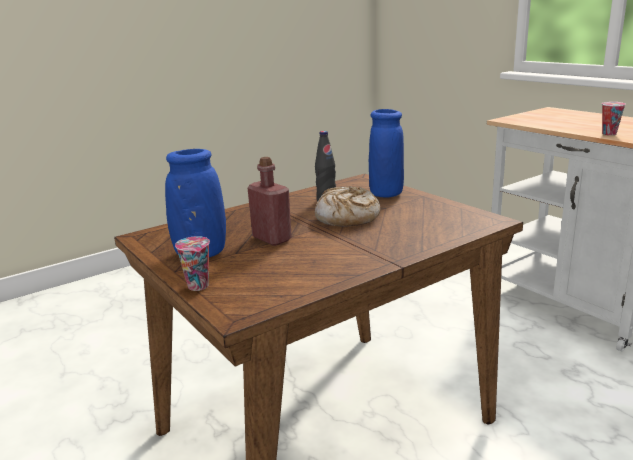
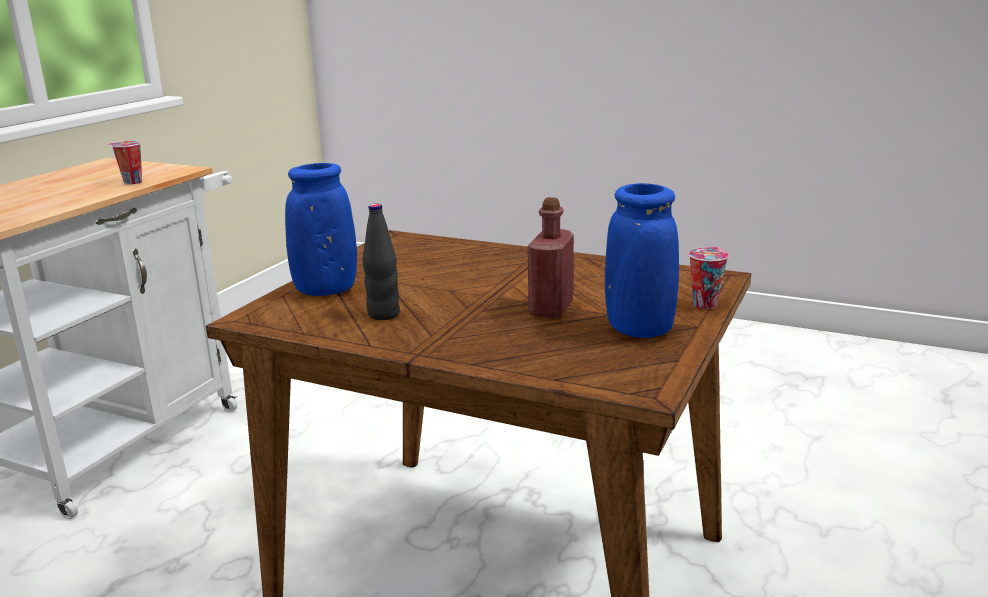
camera: 120 degrees left, 0 degrees up
(347, 217) = (441, 290): bread -> none

